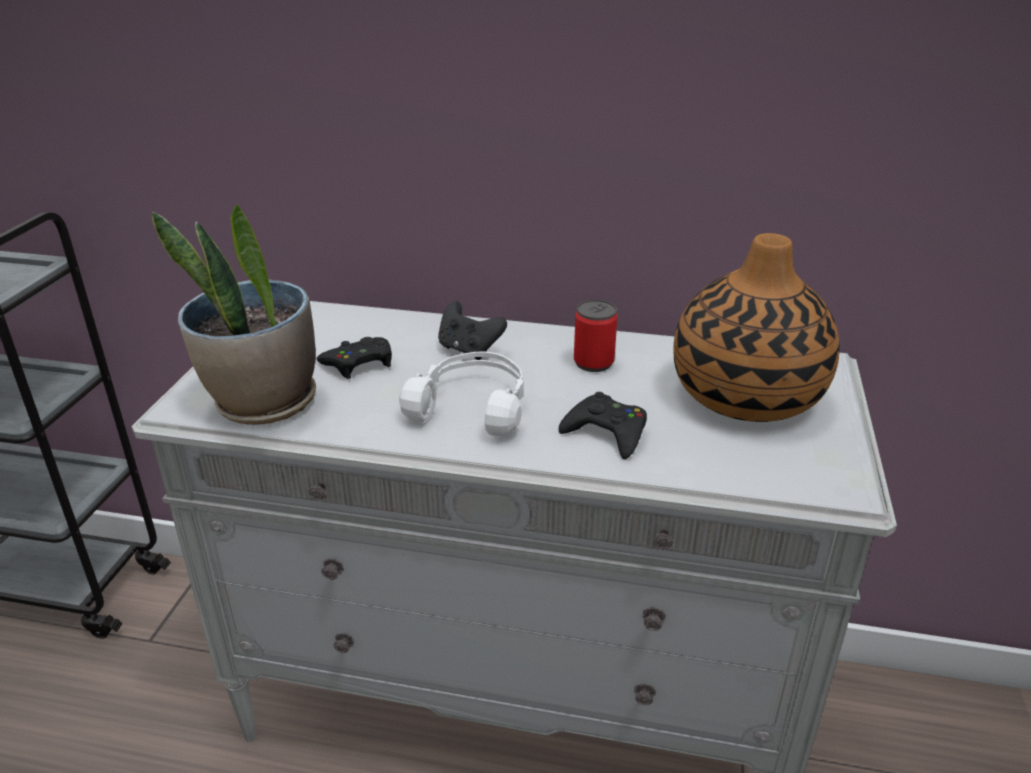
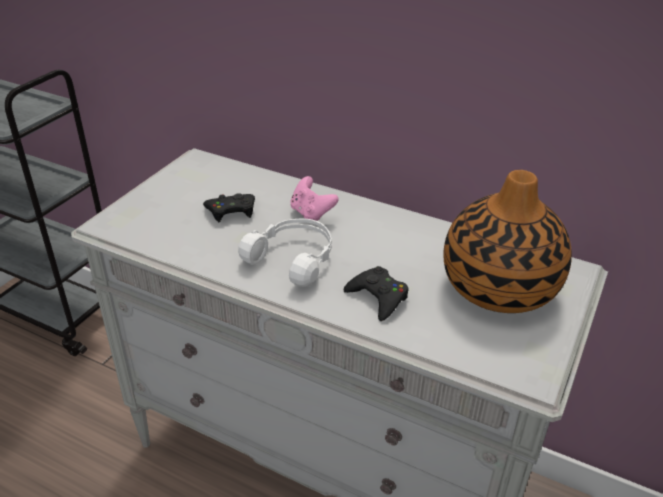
camera: 15 degrees right, 5 degrees up
(263, 403) = (156, 231): potted plant -> none
(469, 350) = (311, 213): black game controller -> pink game controller
(593, 363) = (396, 239): can -> none

